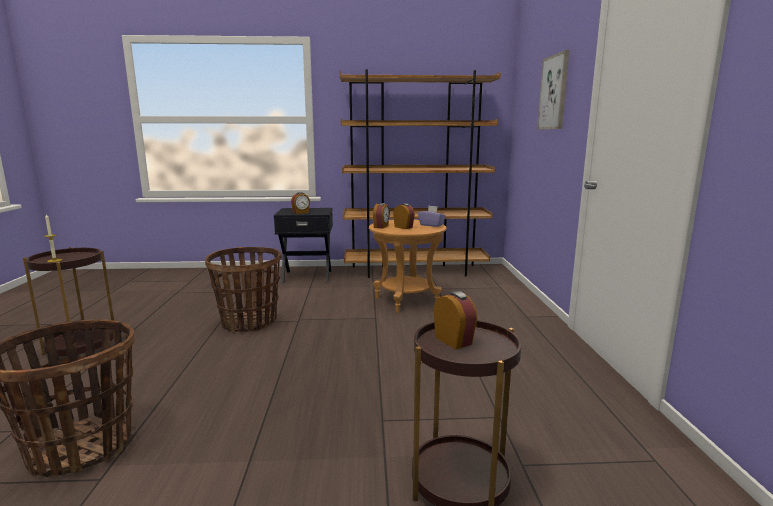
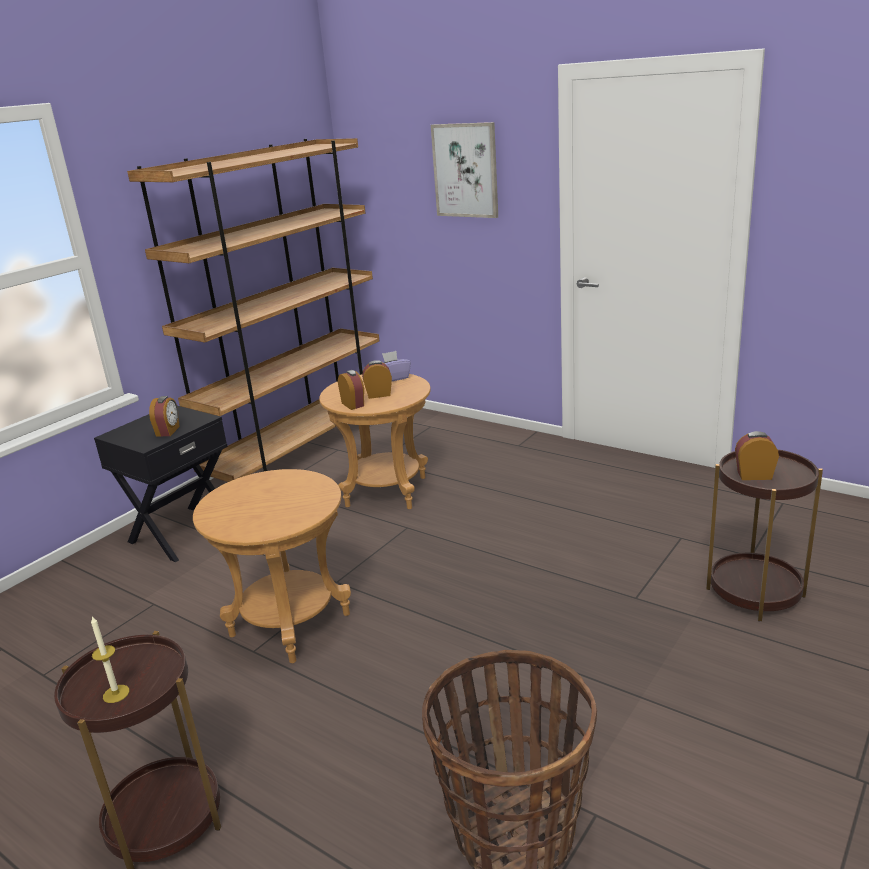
camera: 50 degrees left, 10 degrees up
(249, 322) = (290, 624): basket -> brown side table

